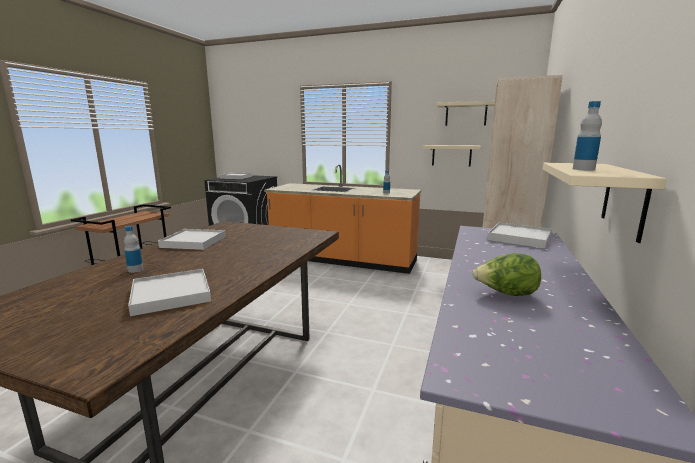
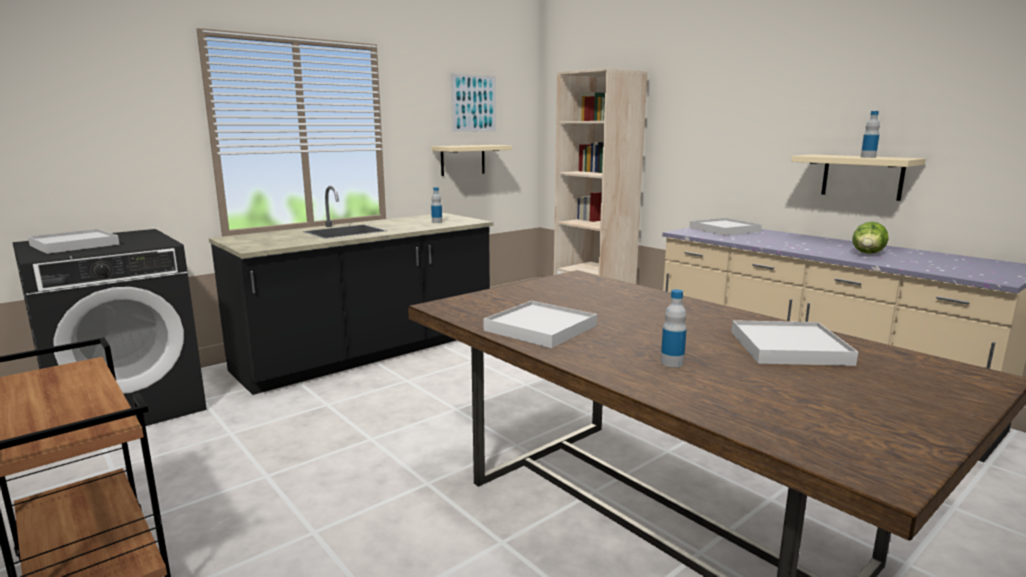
camera: 60 degrees left, 0 degrees up
(343, 260) = (369, 352): orange counter -> black counter
(466, 114) = (474, 103): beige shelf -> picture

